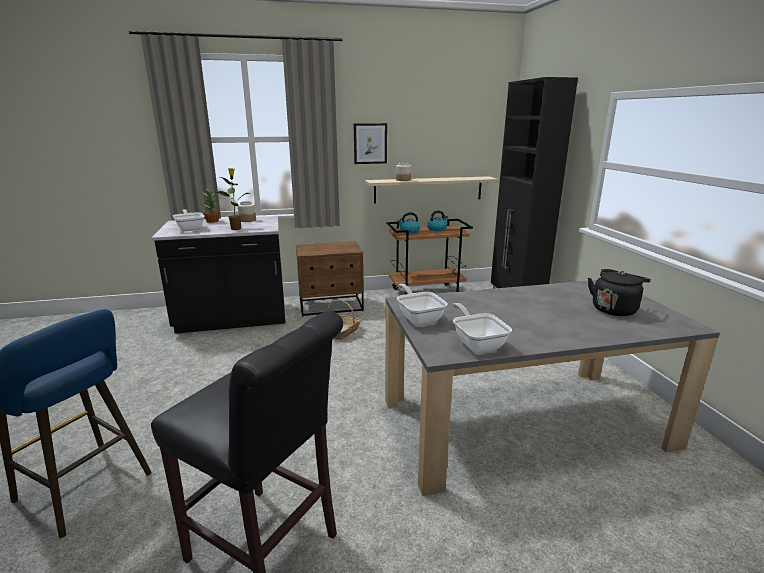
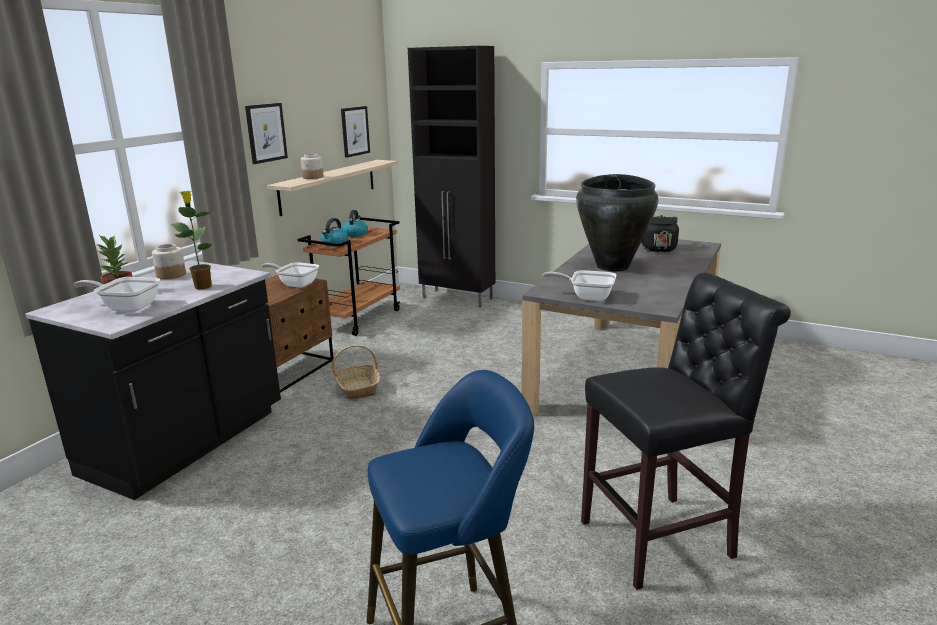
camera: 50 degrees left, 0 degrees up
(466, 151) = (355, 131): none -> picture
(477, 343) = (659, 294): frying pan -> frying pan (295, 284)
(516, 306) = (612, 267): none -> black vase

